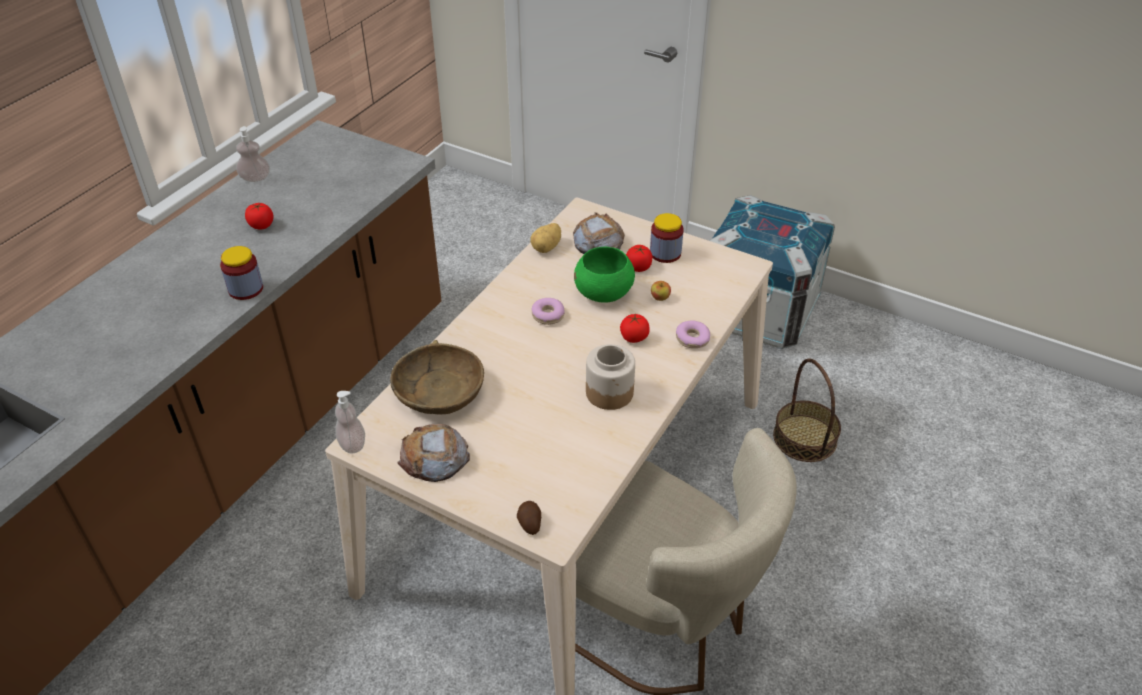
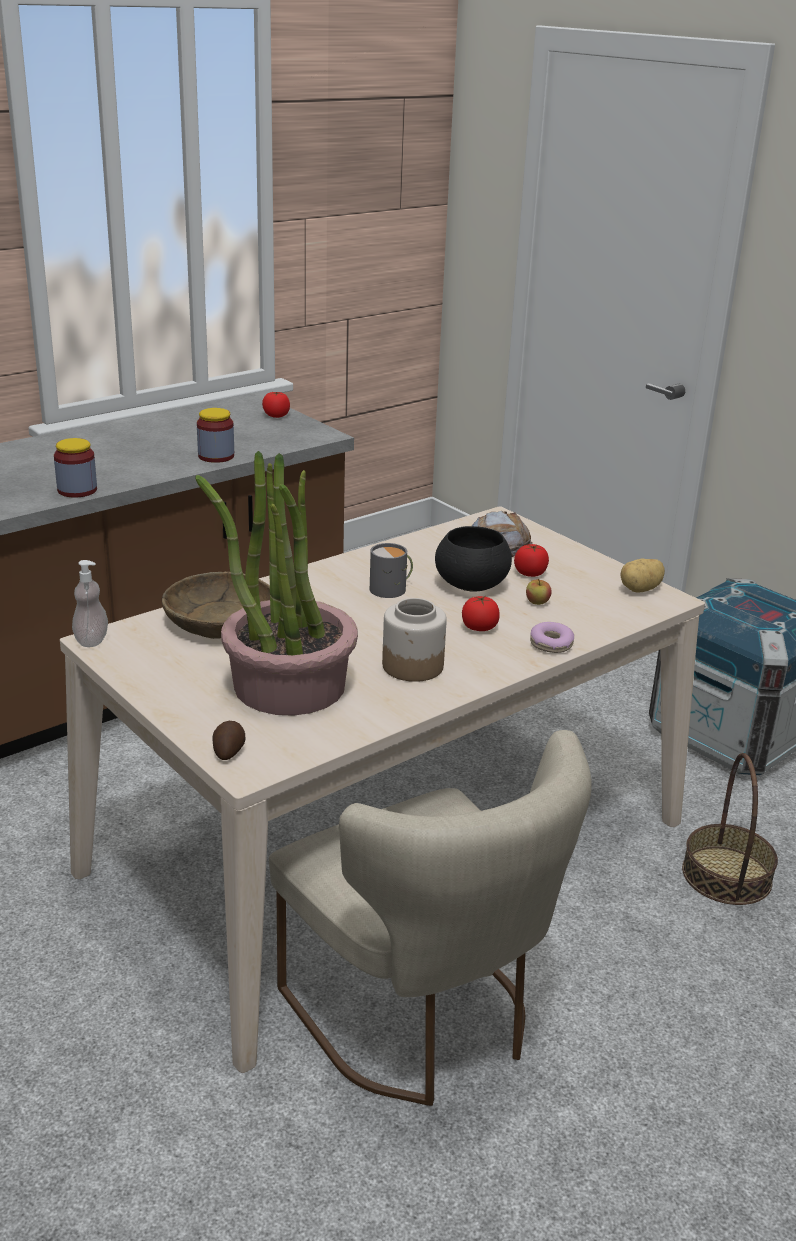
camera: 20 degrees right, 15 degrees down
(255, 178) = (159, 419): soap dispenser -> none
(261, 225) = (134, 451): tomato -> tomato (276, 416)
(434, 458) = (168, 671): bread -> none
(532, 443) = (288, 686): none -> potted plant
(547, 247) = (434, 537): potato -> potato (641, 589)
(548, 315) = (391, 589): donut -> grey mug
(604, 294) = (471, 586): green bowl -> black bowl
(665, 253) = (572, 568): jar -> jar (216, 456)

